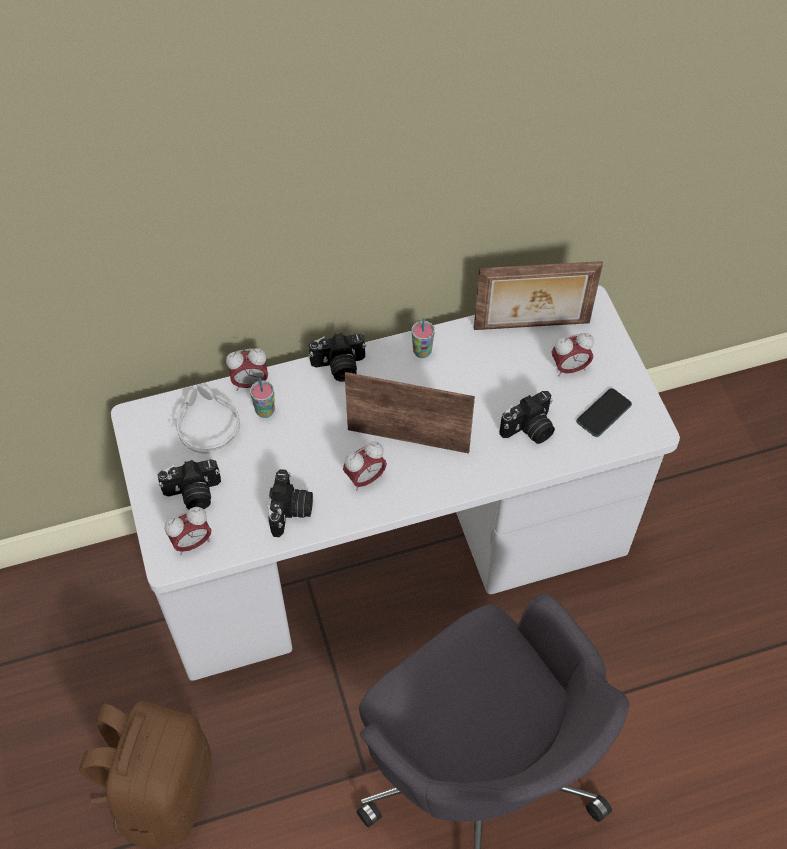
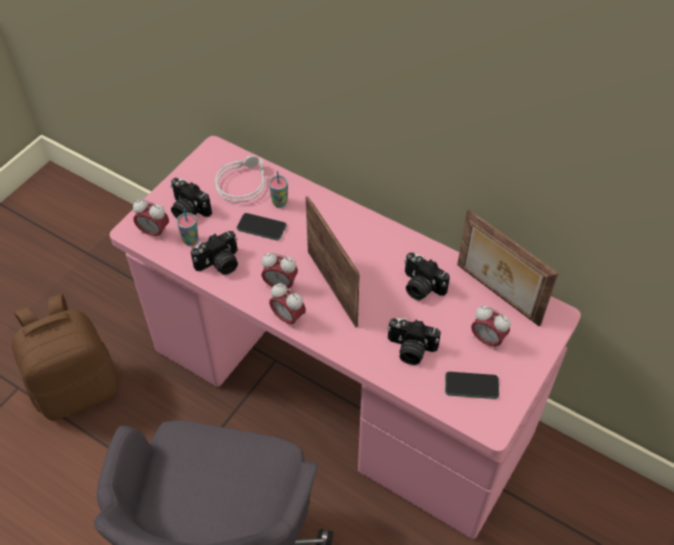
camera: 50 degrees right, 5 degrees down
(250, 383) = (292, 182): alarm clock -> alarm clock (288, 318)
(280, 446) = (261, 227): none -> phone
(339, 367) = (350, 216): camera -> camera (420, 287)
(393, 551) = (337, 392): white desk -> pink desk
(422, 352) = (408, 249): cup -> cup (190, 240)

